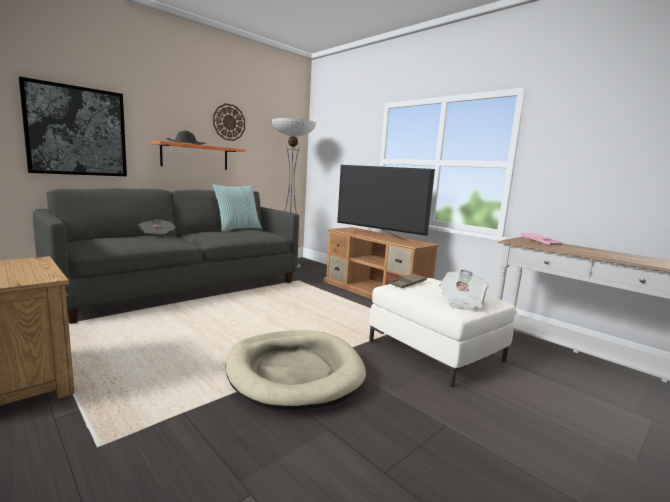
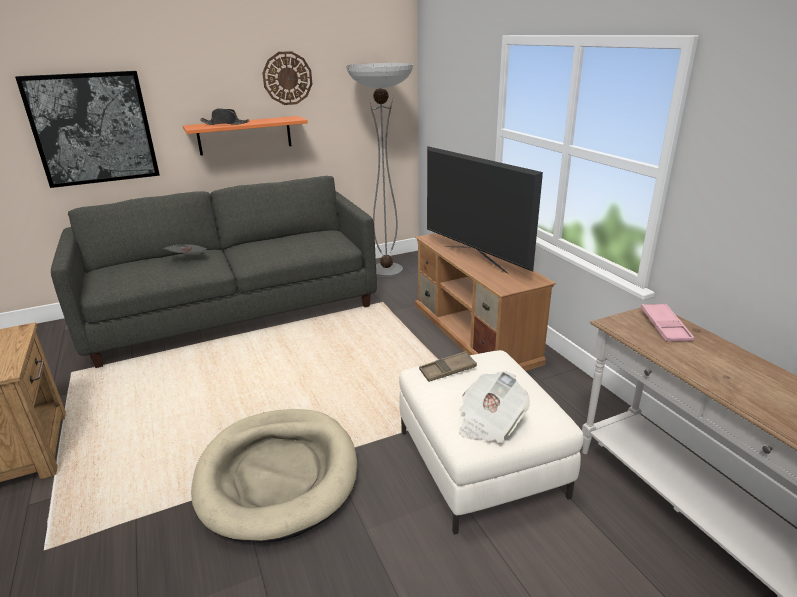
camera: 20 degrees right, 15 degrees up
(237, 229) = (301, 233): pillow -> none

